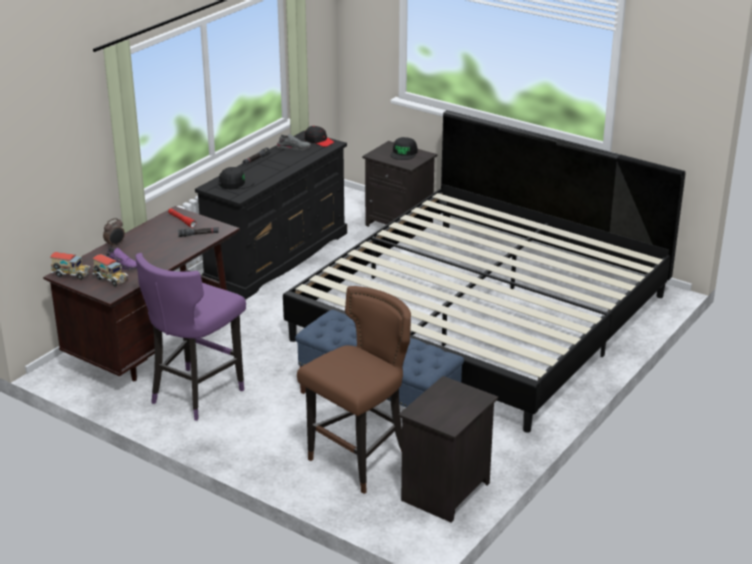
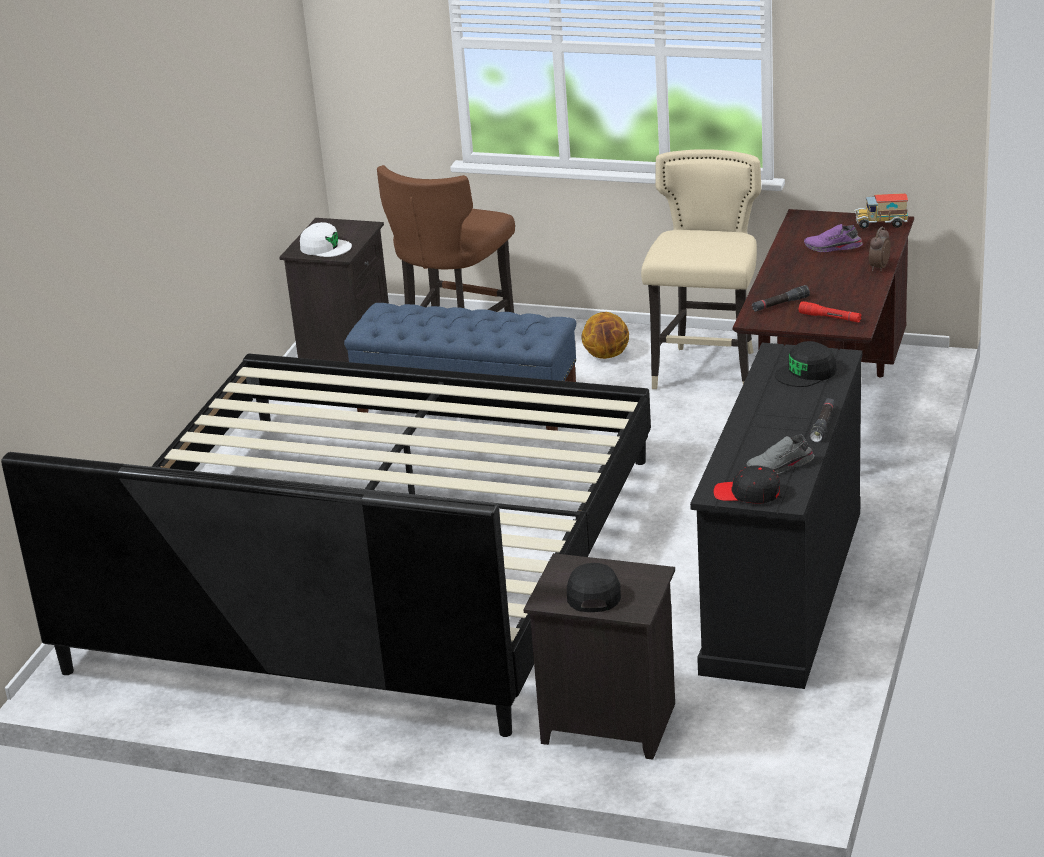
camera: 165 degrees right, 0 degrees up
(110, 280) = (823, 229): toy truck -> none
(196, 394) = (708, 372): purple stool -> beige stool
(251, 428) = (606, 356): none -> basketball
(457, 396) = (325, 247): none -> white cap

